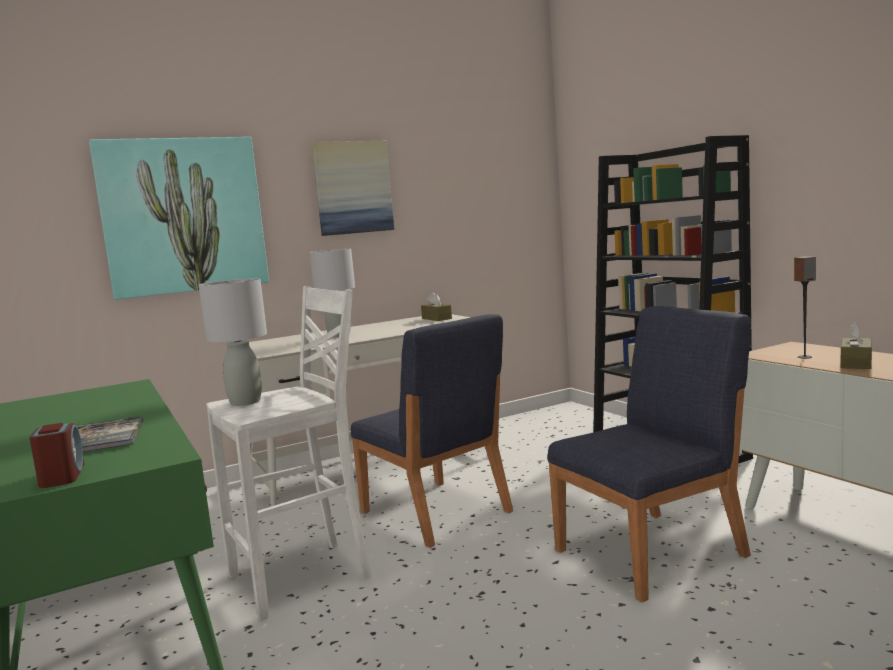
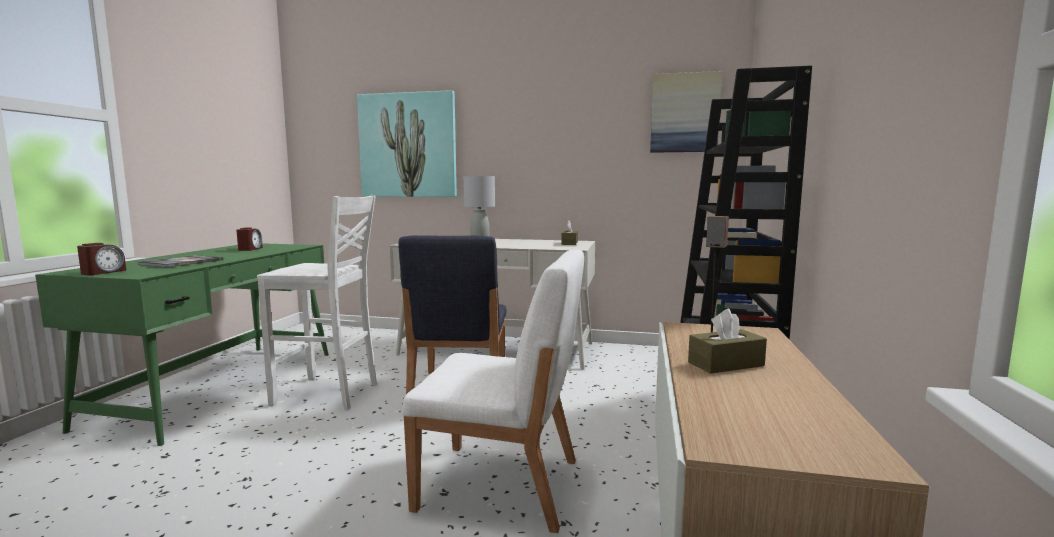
camera: 40 degrees right, 0 degrees up
(71, 406) = (250, 249): none -> alarm clock
(245, 402) = (310, 266): grey table lamp -> none
(353, 187) = (529, 130): picture -> picture (684, 113)
(653, 552) = (501, 485): blue chair -> white chair

